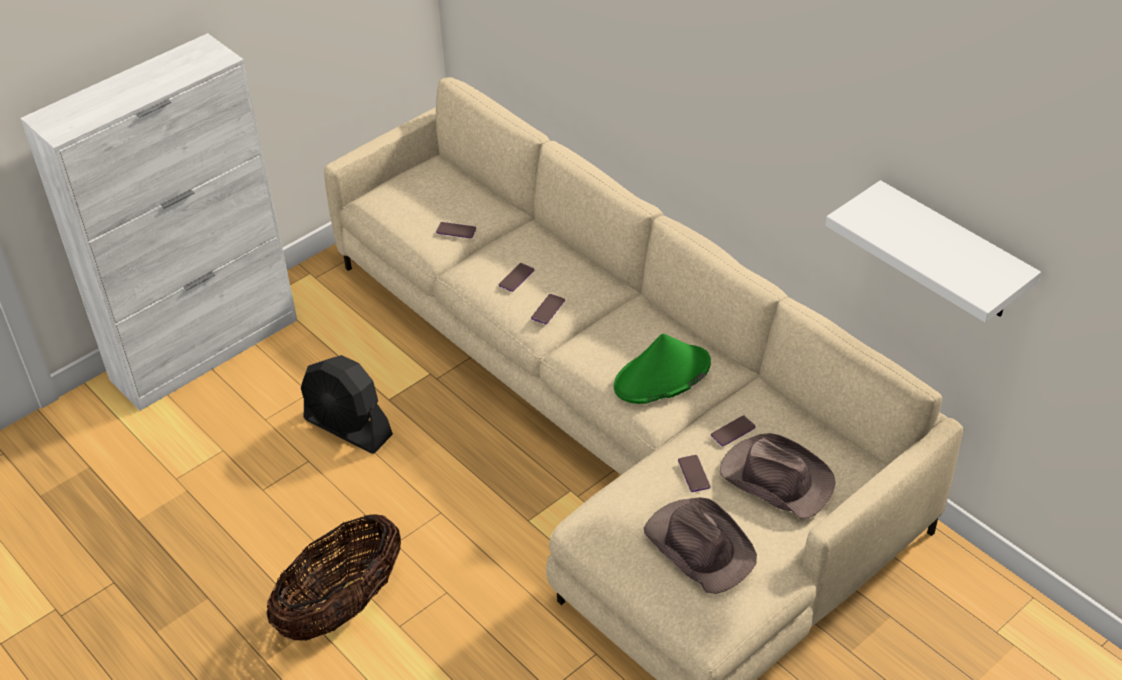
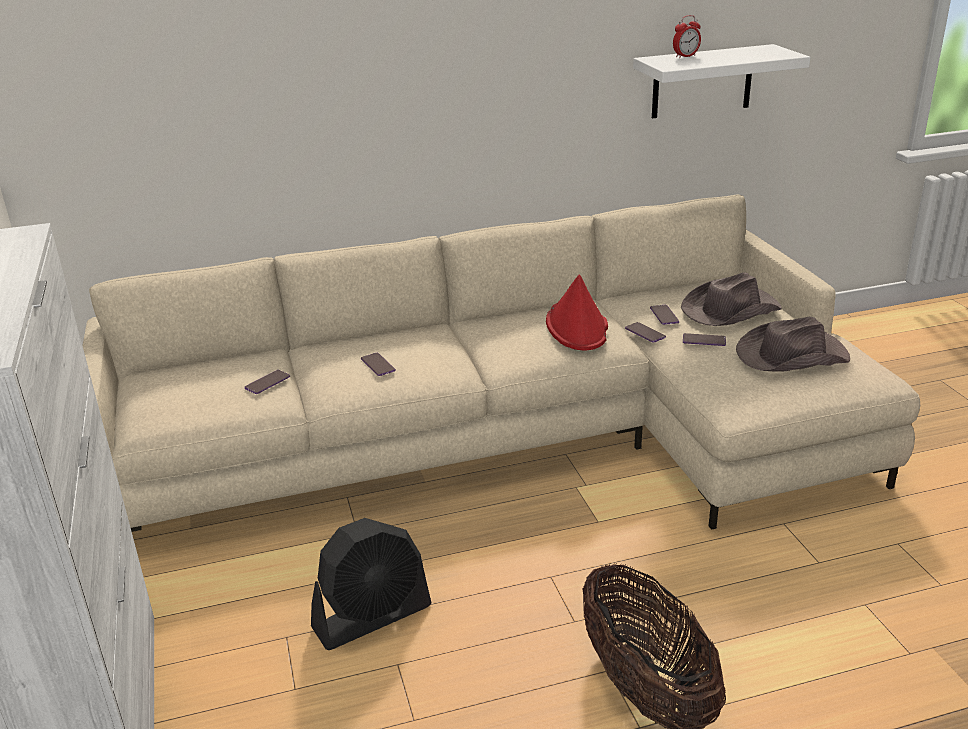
camera: 65 degrees left, 15 degrees down
(548, 309) = (439, 359): phone -> phone (645, 333)
(662, 376) = (577, 327): green hat -> red hat
(911, 216) = (685, 56): none -> alarm clock

